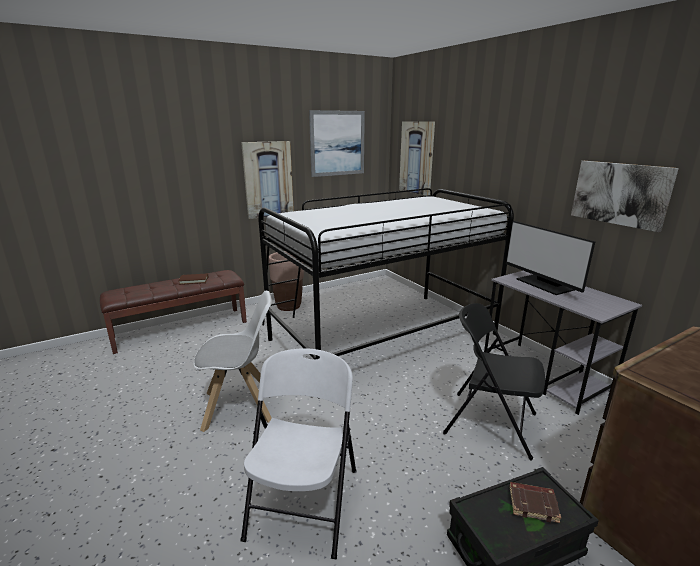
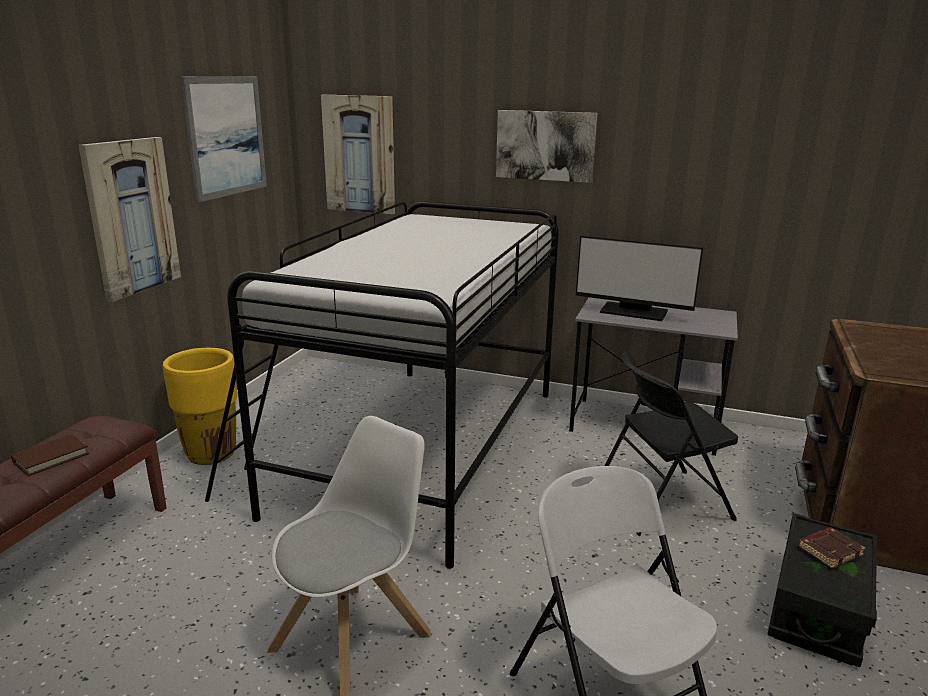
camera: 40 degrees left, 0 degrees up
(288, 306) = (211, 454): brown planter -> yellow planter
(620, 194) = (696, 188): picture -> picture (545, 145)

